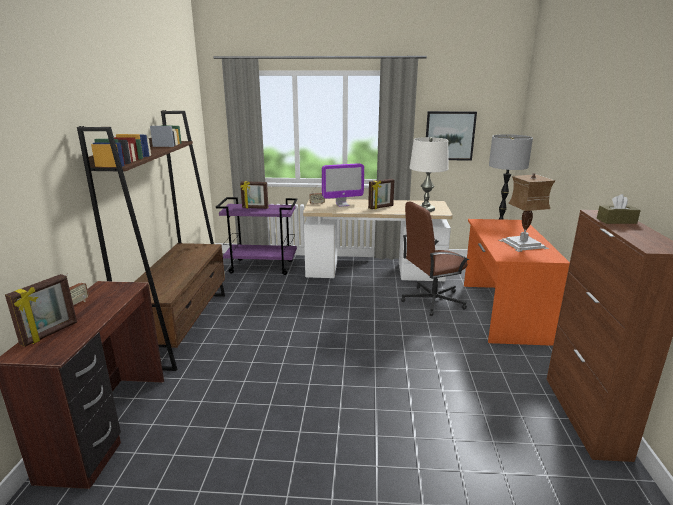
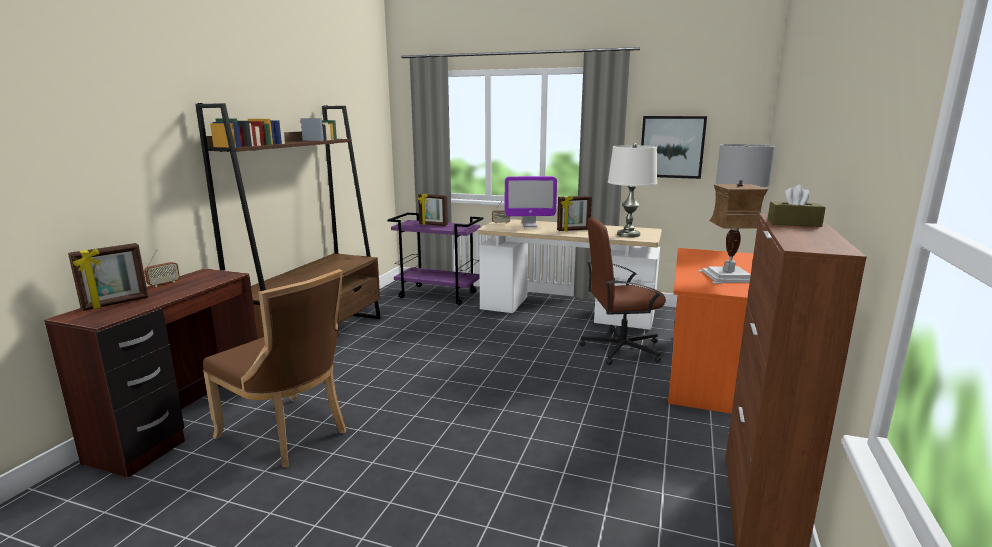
camera: 15 degrees right, 5 degrees down
(212, 419) = (288, 434): none -> brown chair

